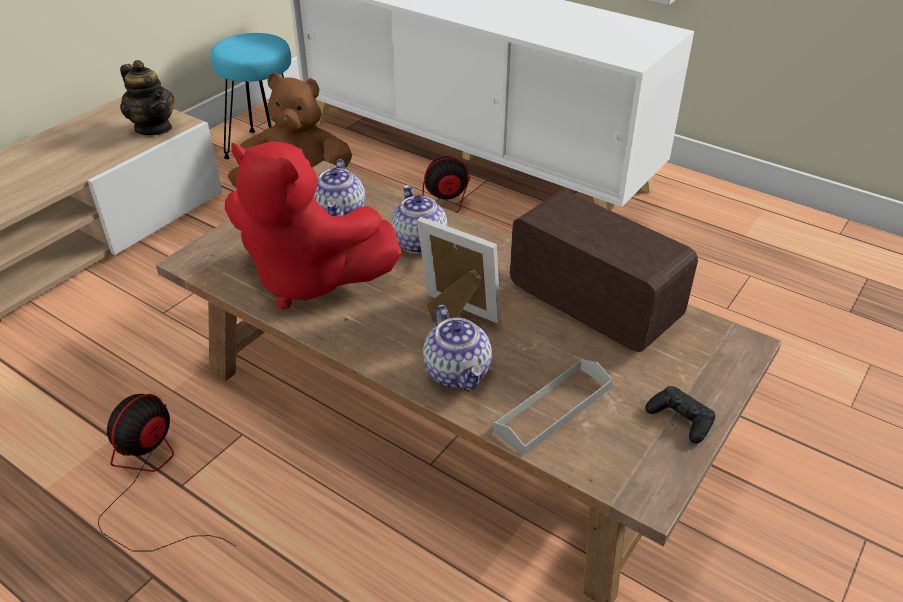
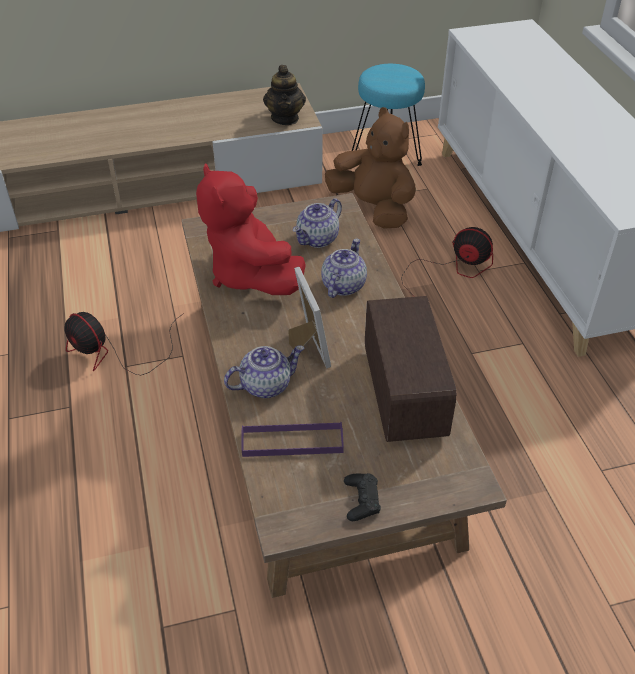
camera: 40 degrees right, 5 degrees up
(150, 480) = (114, 353): fan -> fan turned 120 degrees counterclockwise
(458, 372) = (266, 384): teapot -> teapot turned 135 degrees counterclockwise
(553, 409) = (292, 442): grey tray -> purple tray

